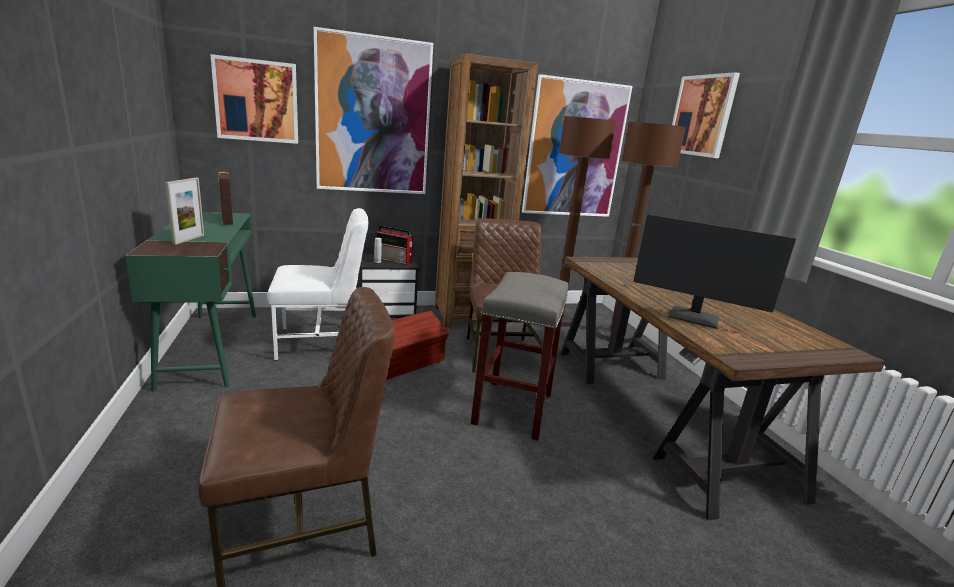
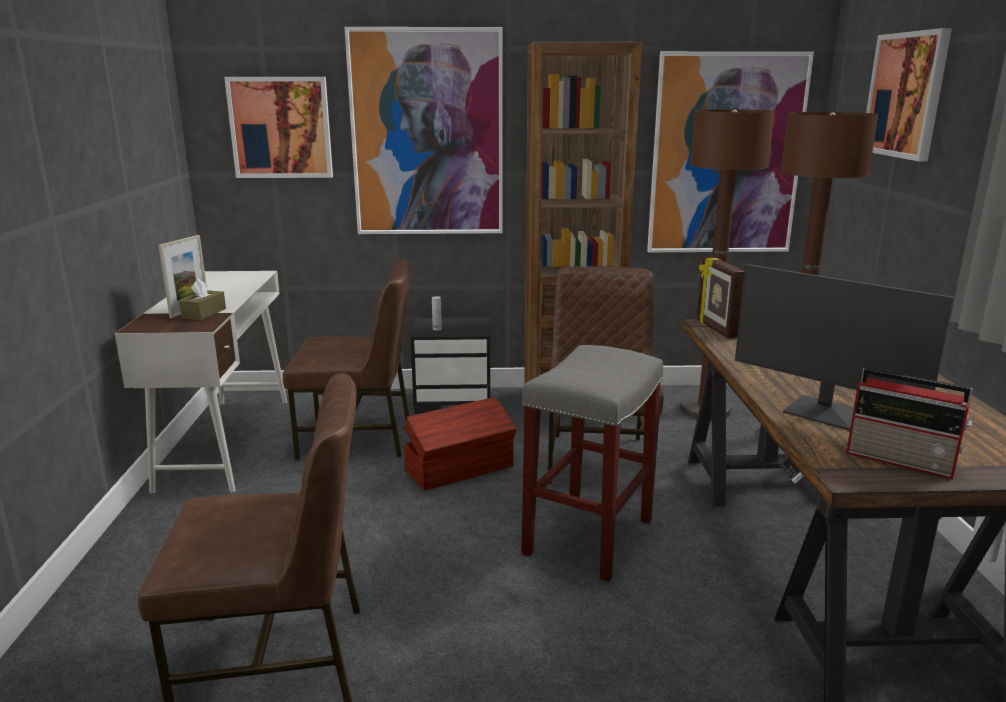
camera: 15 degrees right, 0 degrees up
(203, 242) = (204, 313): none -> brown tissue box
(212, 347) = (227, 441): green desk -> white desk
(227, 220) = (244, 282): picture frame -> picture frame (715, 329)
(321, 342) = (358, 438): white chair -> brown chair
(394, 260) = (460, 326): radio -> radio (903, 460)

